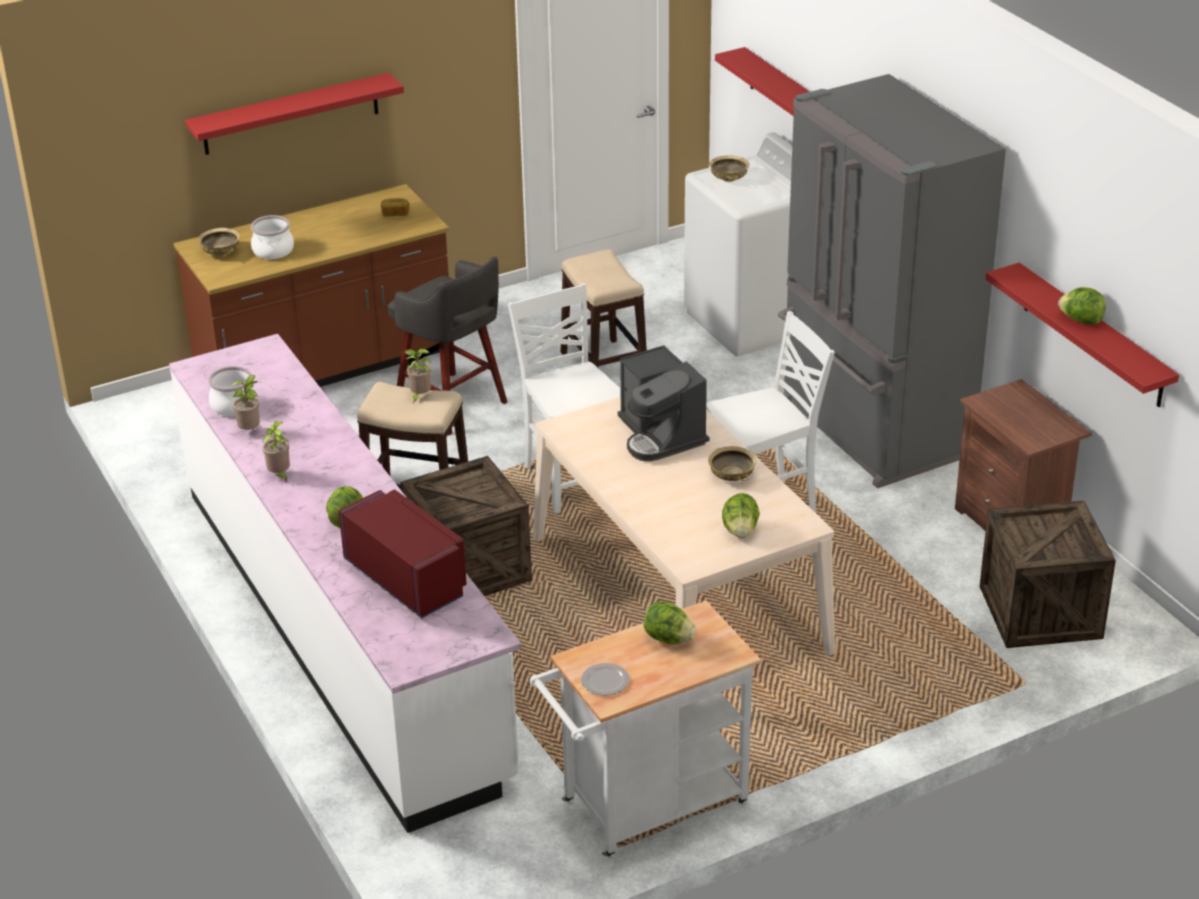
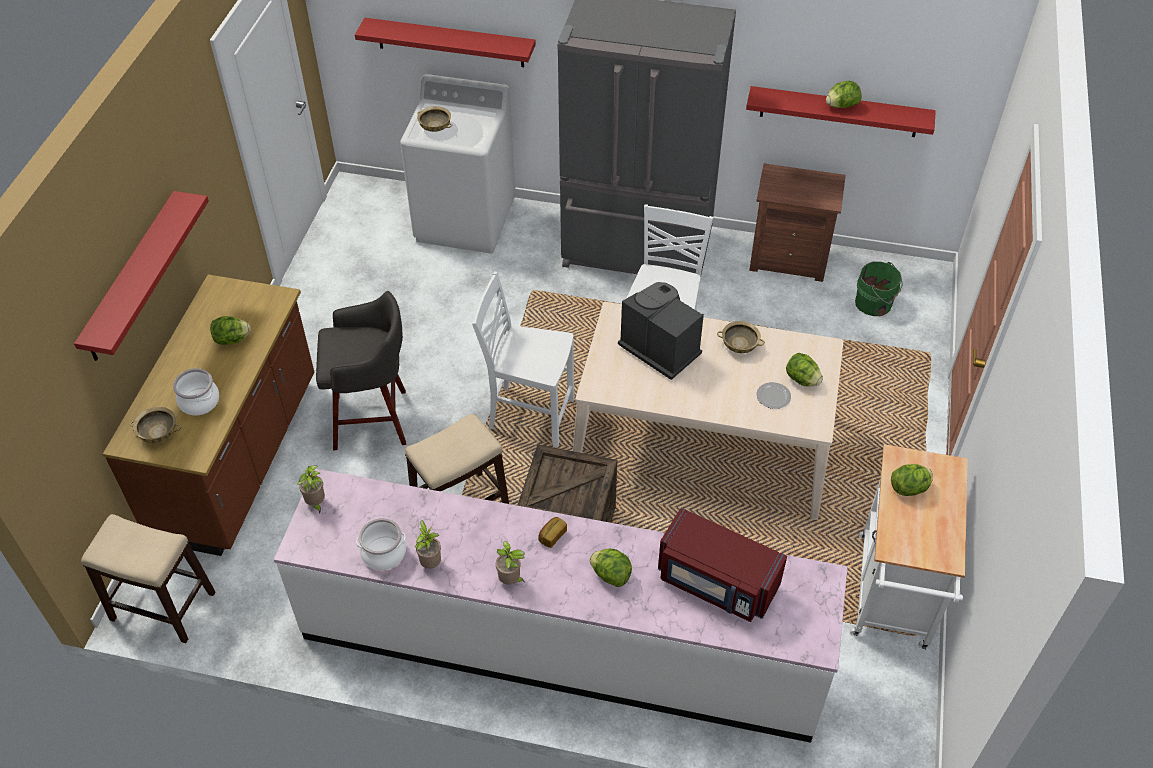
camera: 50 degrees left, 15 degrees up
(353, 229) = (232, 340): none -> lettuce
(395, 213) = (242, 304): bread -> bread (552, 536)
(407, 578) = (716, 583): red microwave -> red microwave turned 150 degrees counterclockwise
(419, 396) = (452, 437): potted plant -> potted plant (316, 503)
(604, 366) = (426, 318): stool -> stool (164, 606)
(604, 681) = (926, 548): plate -> plate (773, 397)
(661, 435) = (659, 348): coffee machine -> coffee machine turned 150 degrees counterclockwise
(1040, 612) = (875, 304): crate -> green bucket

